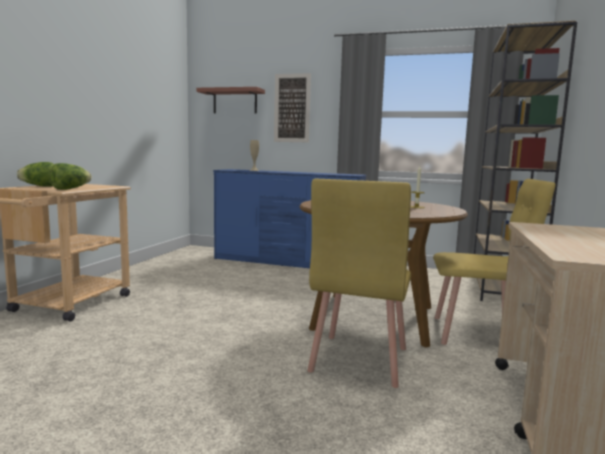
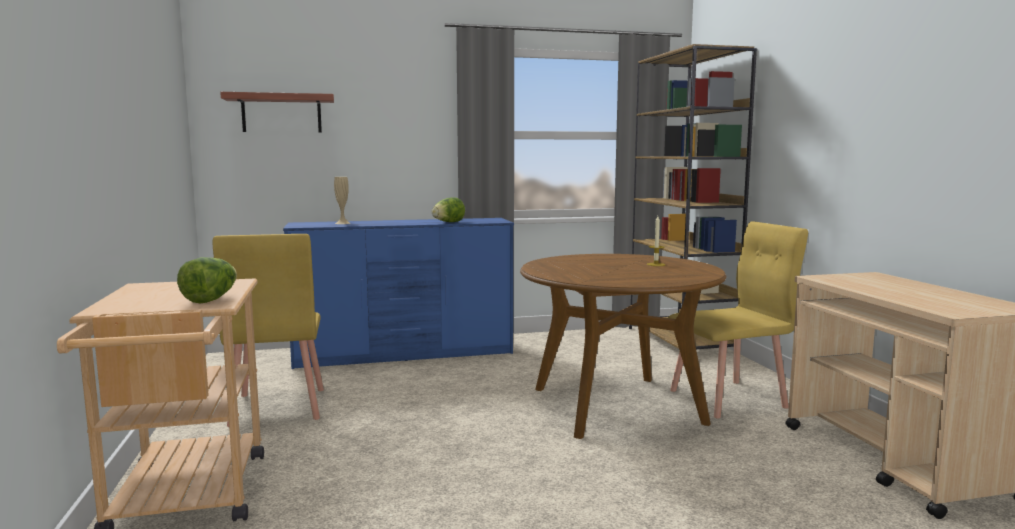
camera: 30 degrees left, 0 degrees up
(40, 186) = (128, 301): lettuce -> lettuce (448, 222)
(292, 108) = (380, 125): picture -> none
(358, 359) = (674, 457): yellow chair -> yellow chair (277, 407)

